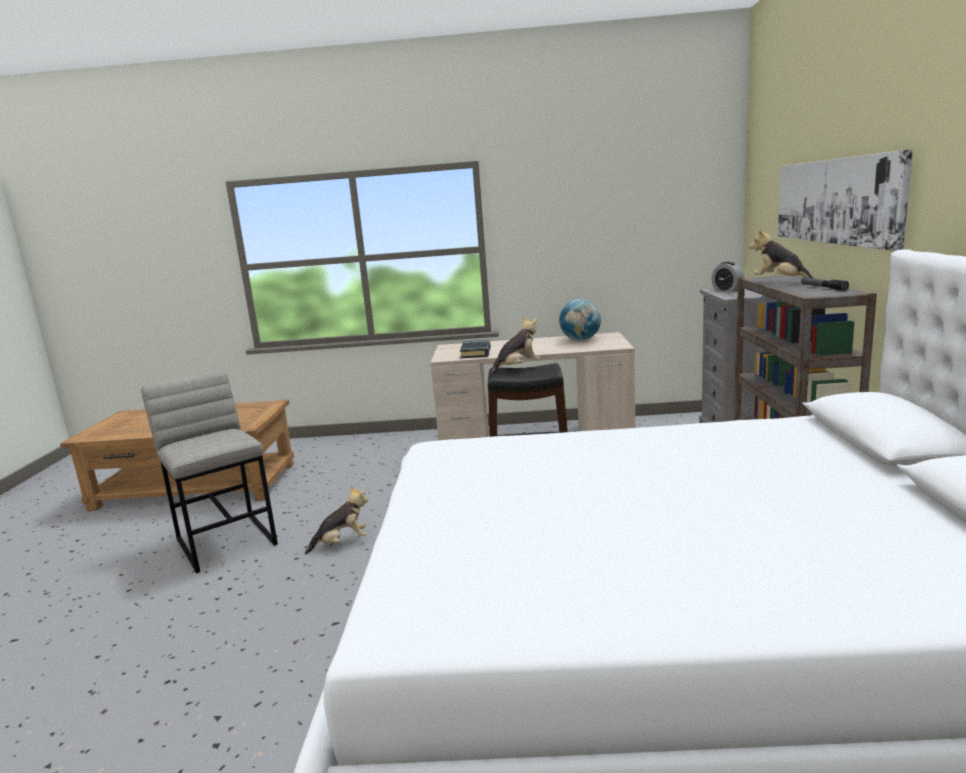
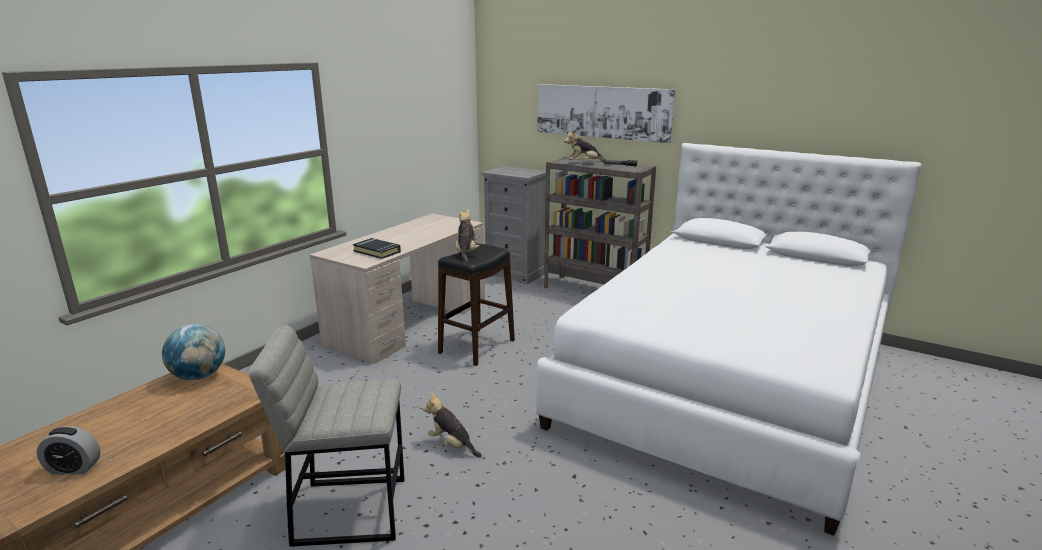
camera: 60 degrees left, 5 degrees up
(342, 543) = (452, 445): plush toy -> plush toy turned 60 degrees counterclockwise
(580, 340) = (426, 224): globe -> globe (199, 376)
(727, 290) = (503, 171): alarm clock -> alarm clock (74, 468)

